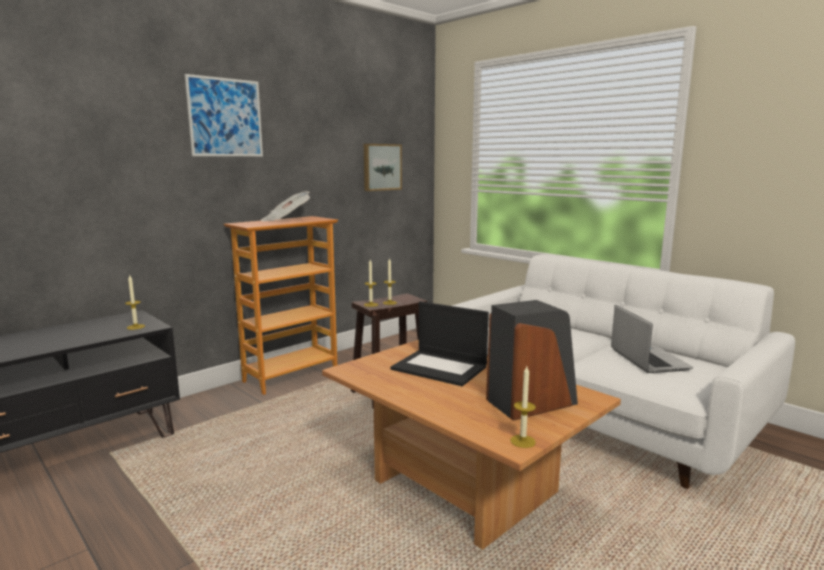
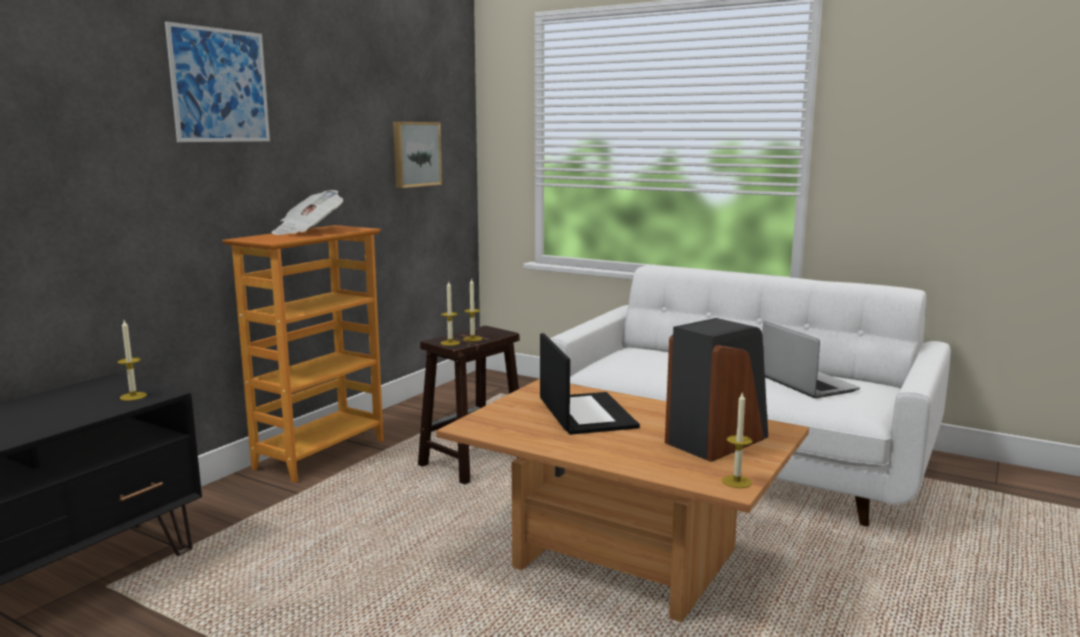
camera: 15 degrees left, 0 degrees up
(440, 368) = (585, 413): laptop -> laptop turned 120 degrees counterclockwise

